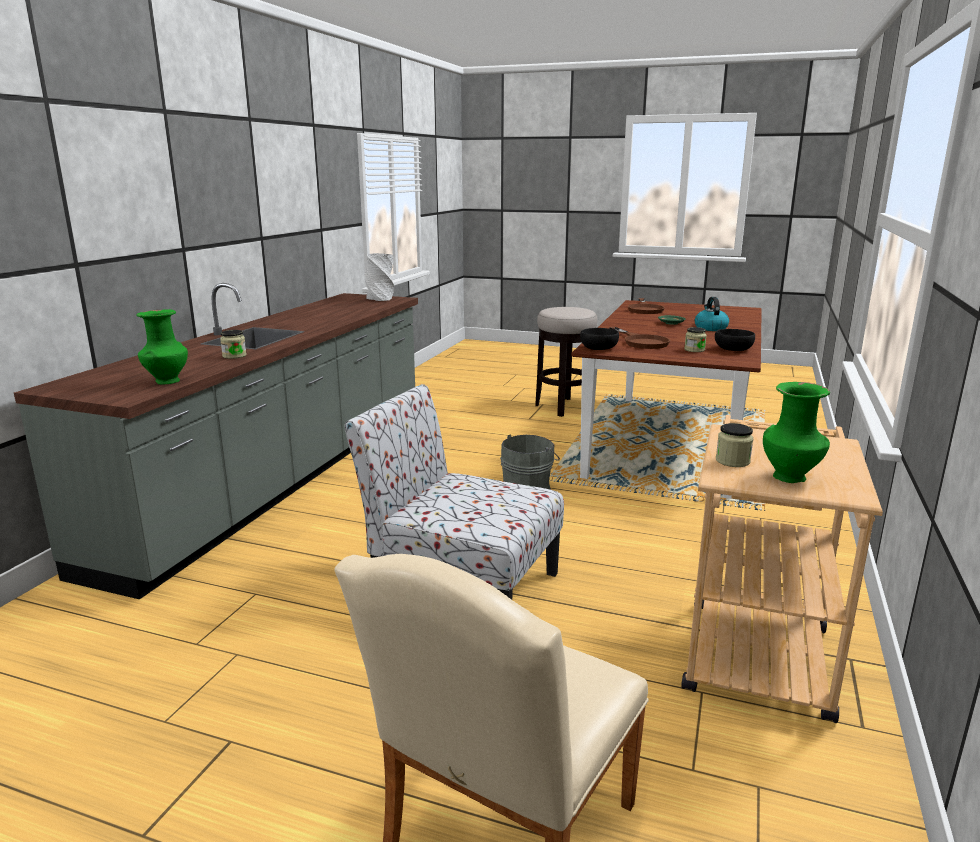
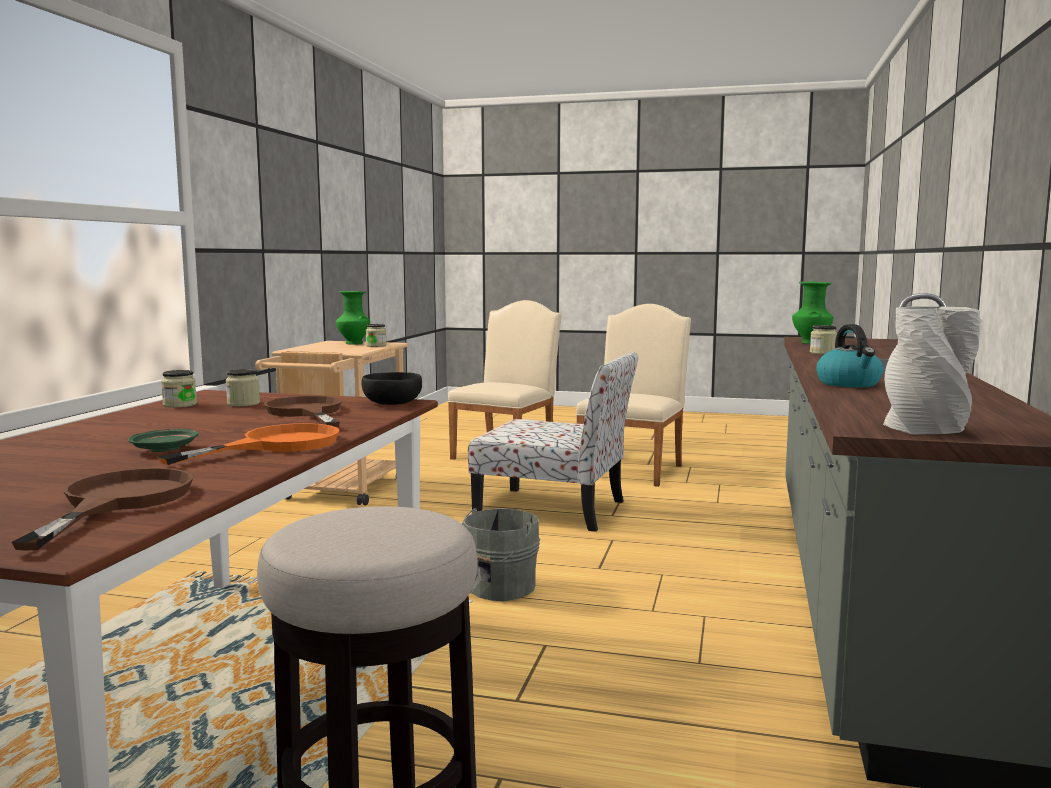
camera: 175 degrees right, 10 degrees down
(278, 713) = (633, 469): none -> beige chair
(627, 324) = (276, 445): none -> orange frying pan
(710, 328) = (103, 440): kettle -> kettle (849, 384)
(733, 350) = (180, 405): black bowl -> jar

